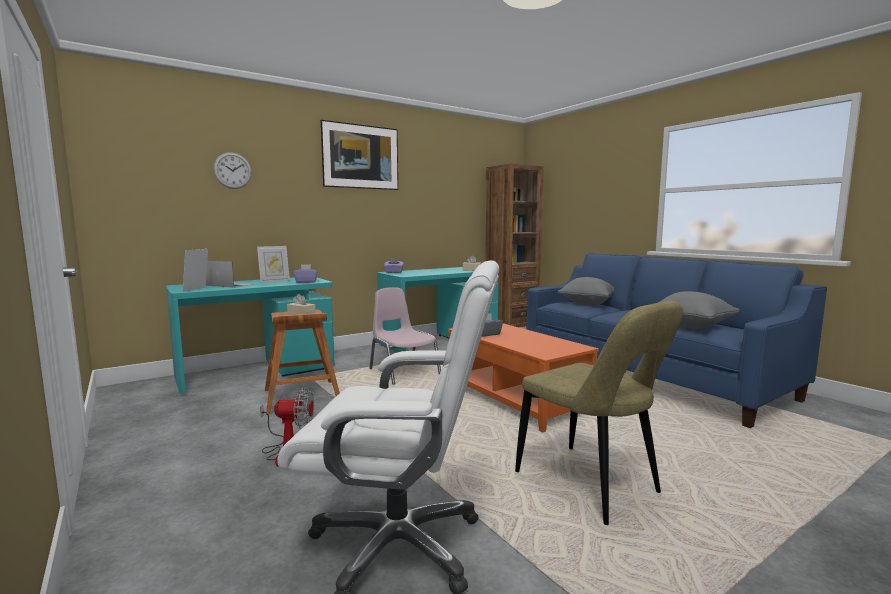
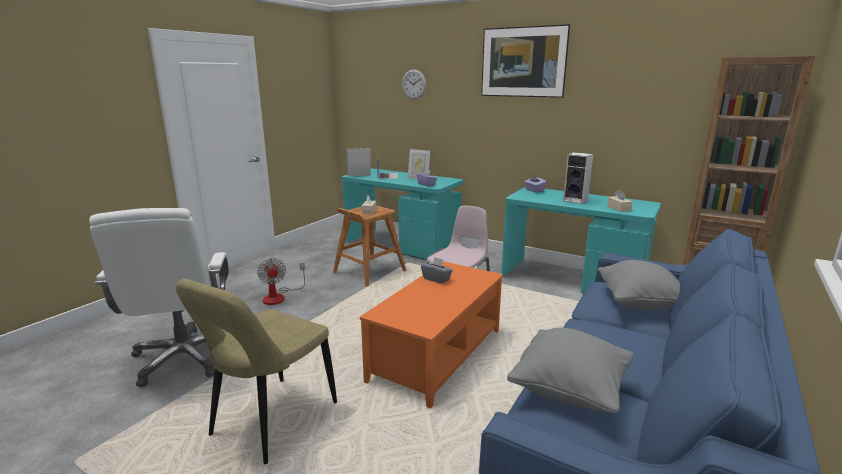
camera: 65 degrees right, 10 degrees up
(439, 271) = (576, 200): none -> speaker

